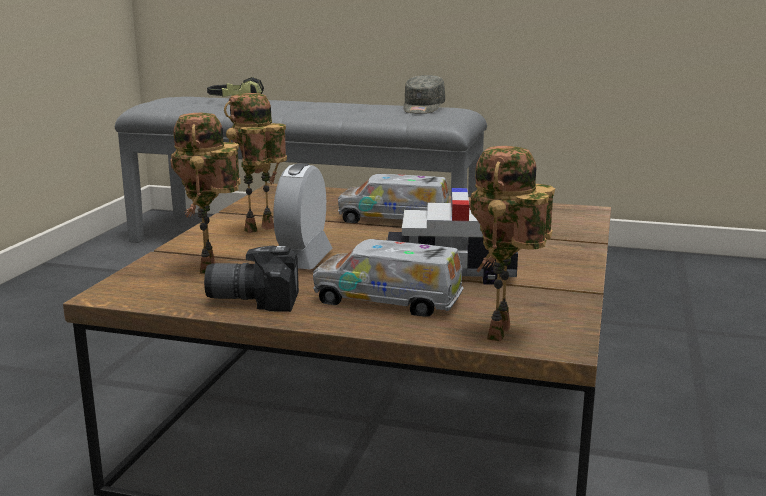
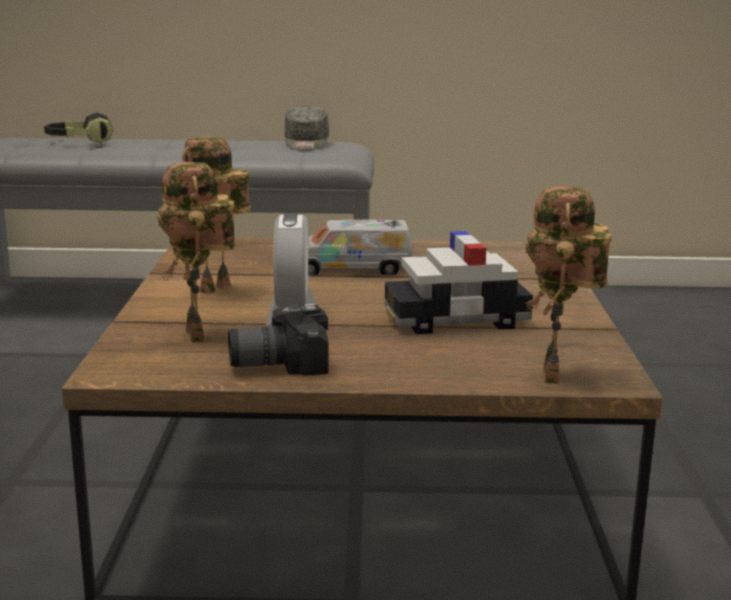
camera: 15 degrees left, 0 degrees up
(387, 300) = (417, 353): toy truck -> none

